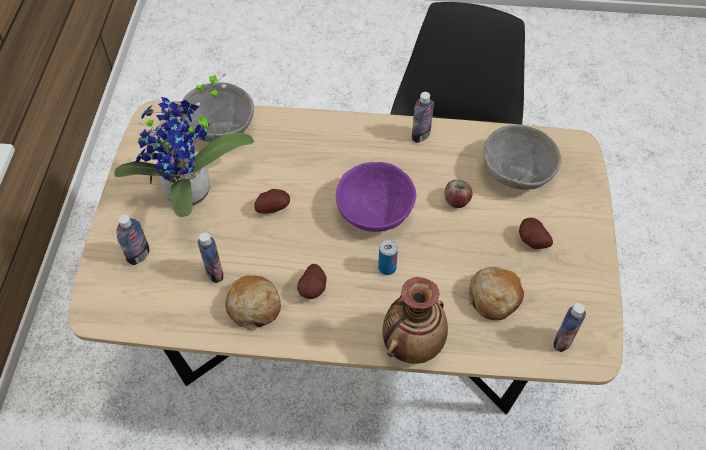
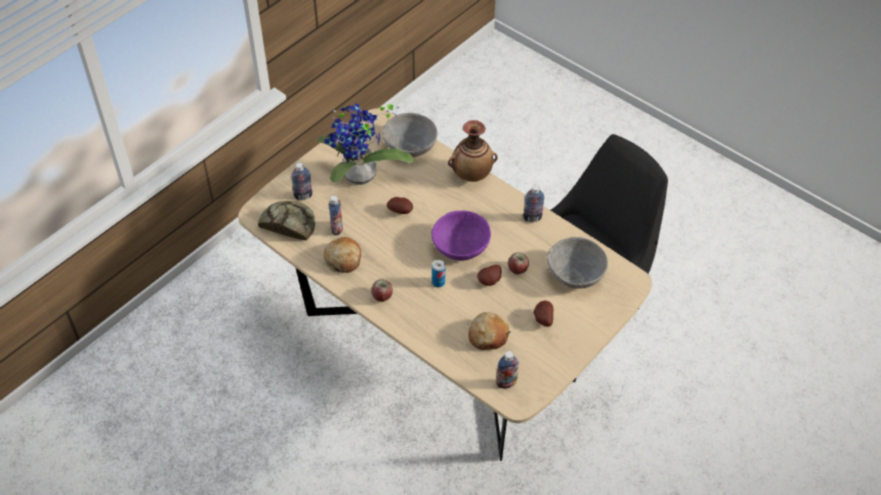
camera: 35 degrees right, 5 degrees down
(148, 302) = (288, 224): none -> bread
(314, 289) = (385, 269): potato -> potato (490, 281)
(339, 324) = (382, 296): none -> apple
(412, 343) = (415, 331): vase -> vase (471, 174)

